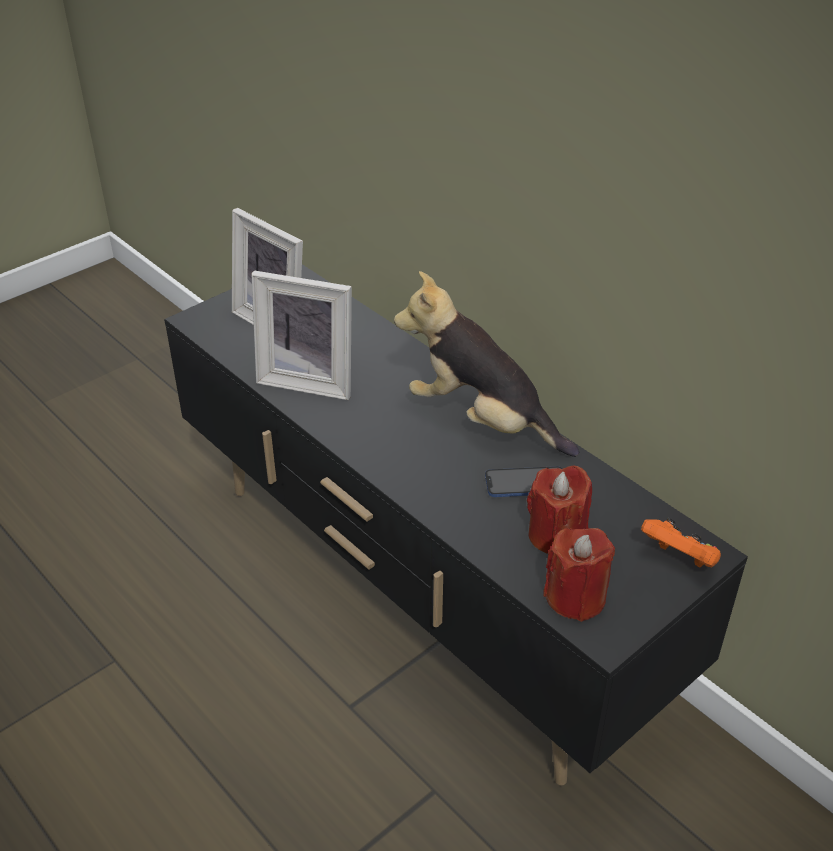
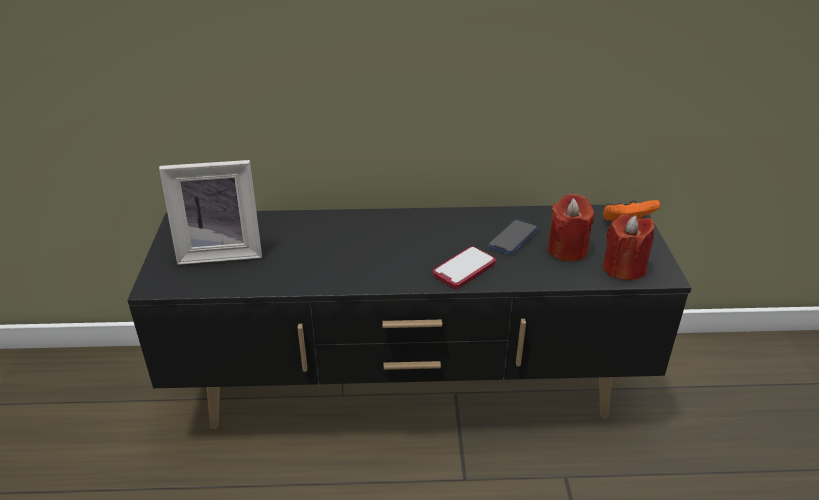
camera: 50 degrees left, 5 degrees down
(309, 379) = (304, 267): picture frame -> none
(426, 478) = (464, 269): none -> phone
(482, 420) = (439, 225): plush toy -> none

